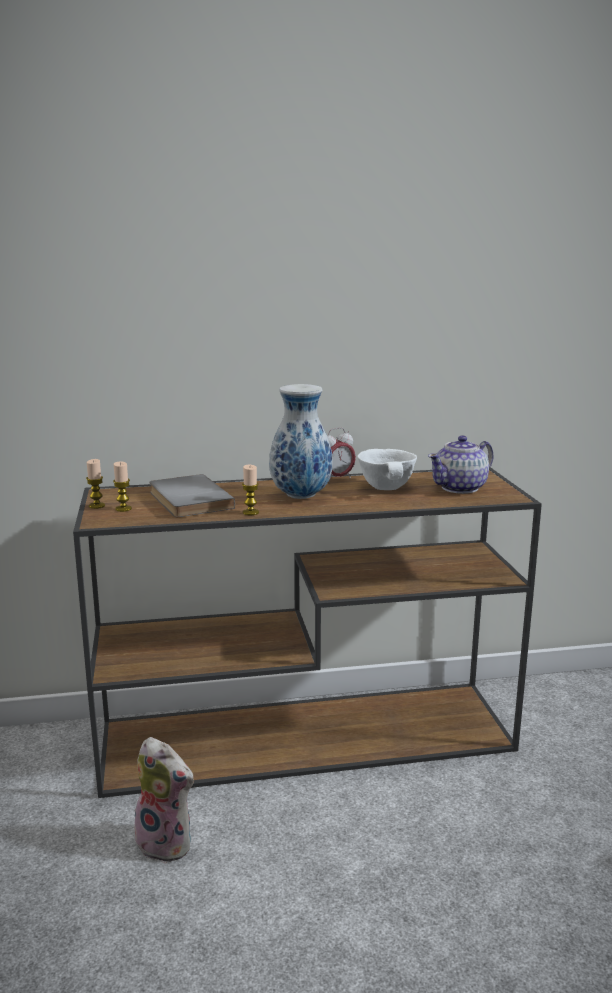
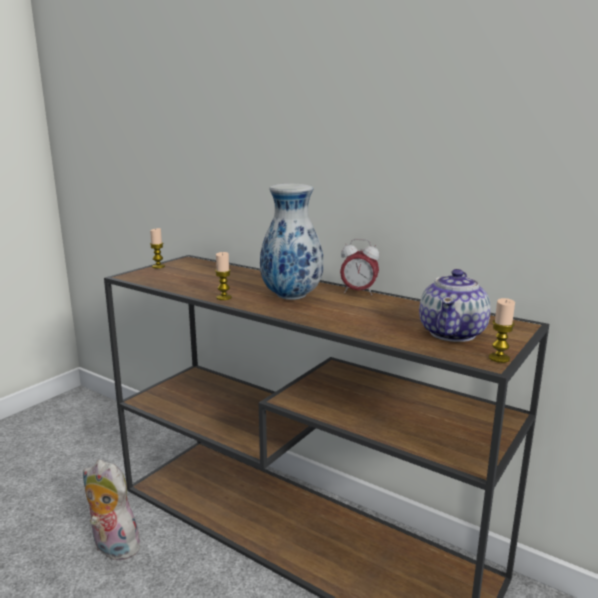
camera: 45 degrees right, 0 degrees up
(123, 509) = (165, 272): candle -> candle (499, 358)
(168, 842) = (112, 547): plush toy -> plush toy turned 135 degrees clockwise
(187, 500) = (213, 277): grey book -> none
(388, 488) = (379, 312): white bowl -> none
(460, 488) = (453, 333): teapot -> teapot turned 75 degrees counterclockwise

